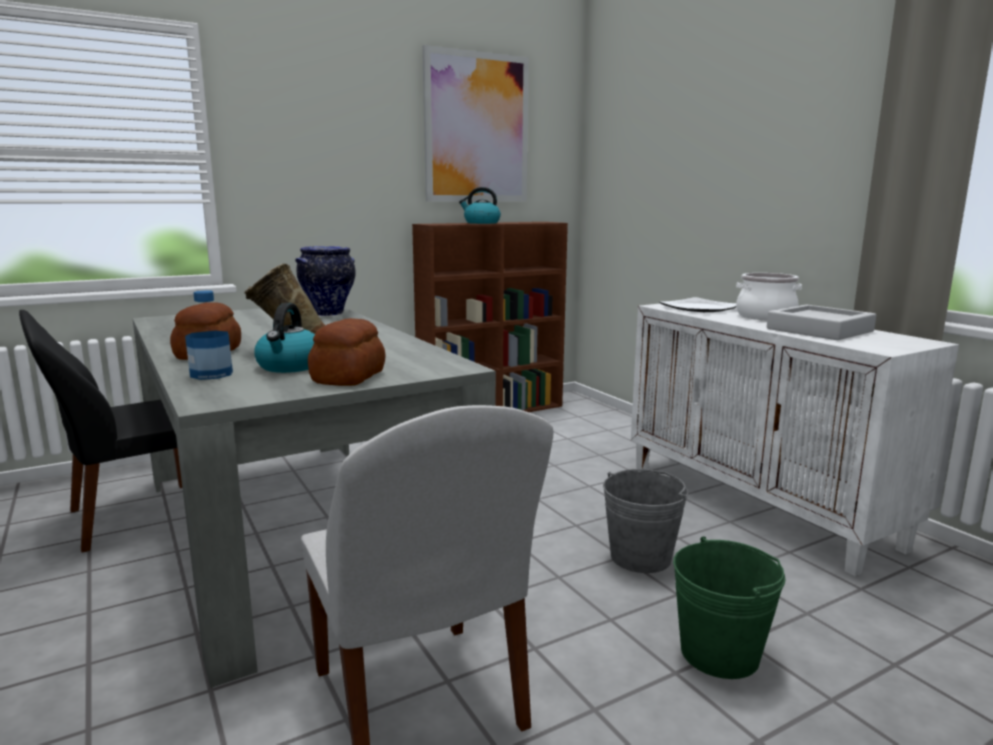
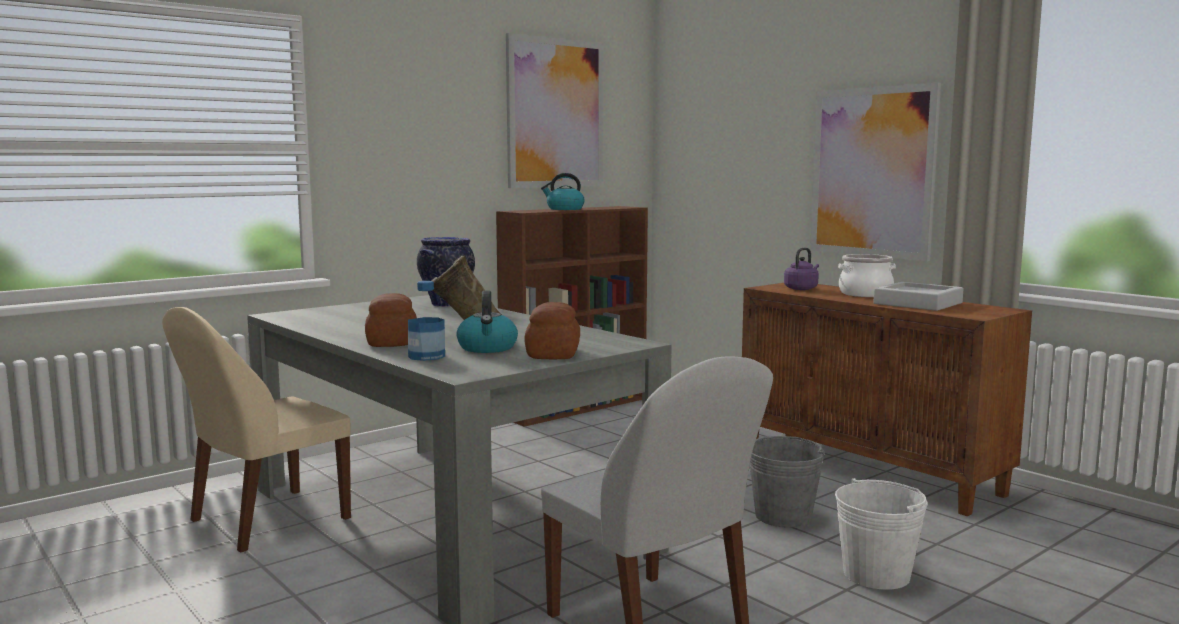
camera: 10 degrees left, 5 degrees down
(133, 517) = (266, 521): black chair -> beige chair
(699, 308) = (802, 288): plate -> purple kettle
(719, 653) = (876, 574): green bucket -> white bucket
(758, 504) = (869, 470): white cabinet -> brown cabinet
(788, 183) = (872, 172): none -> picture

